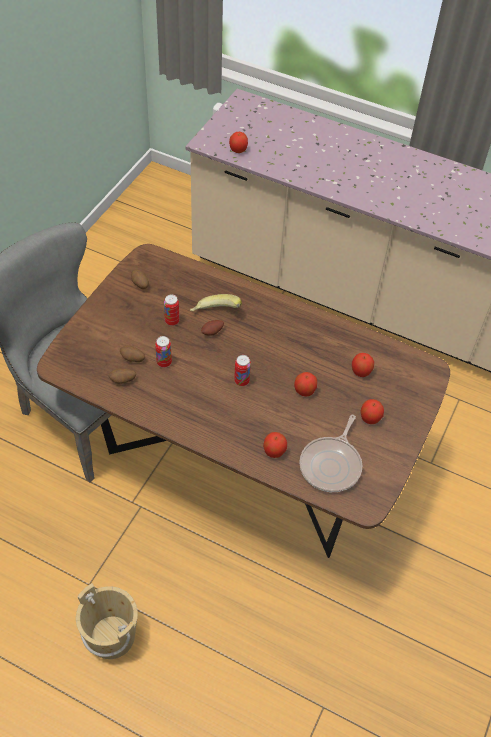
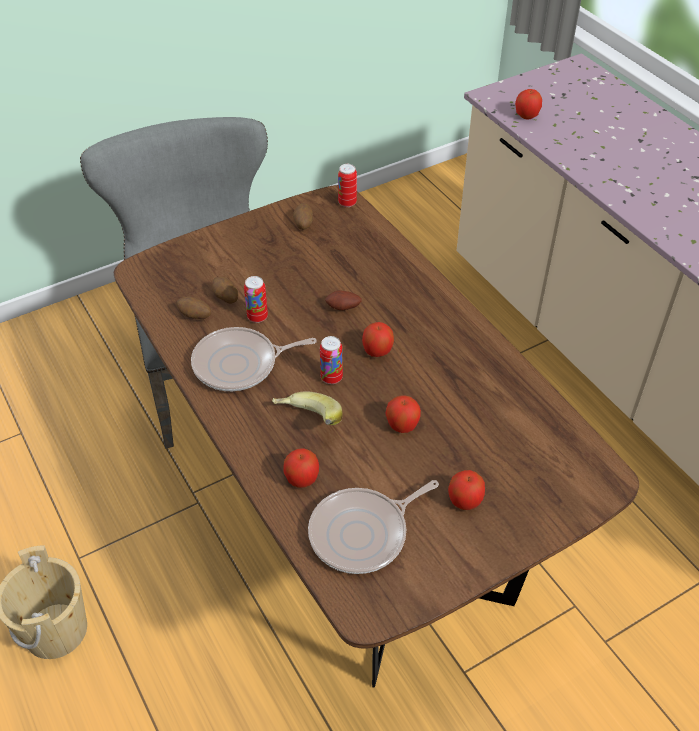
camera: 35 degrees right, 5 degrees down
(172, 321) = (305, 277): can -> can (347, 203)
(179, 399) = (240, 364): none -> frying pan
(215, 314) = (363, 290): banana -> banana (307, 422)
(361, 372) = (499, 436): apple -> apple (377, 351)

